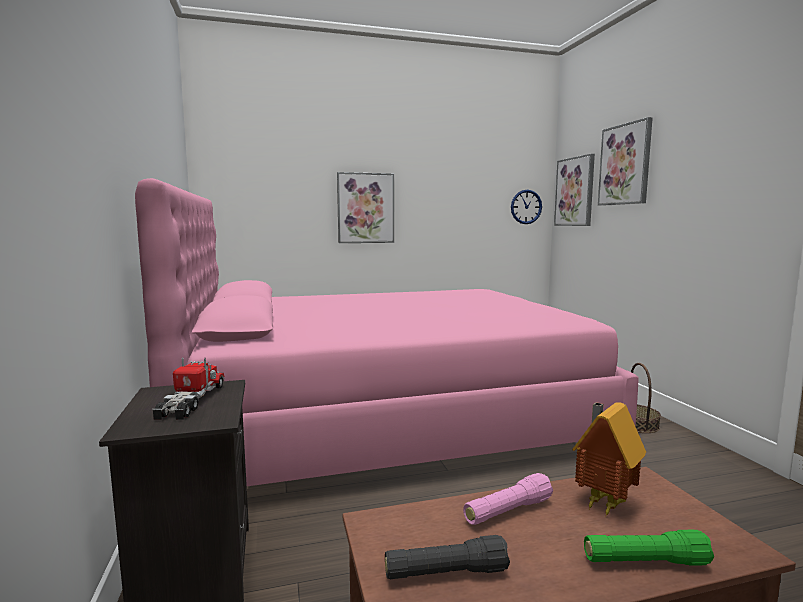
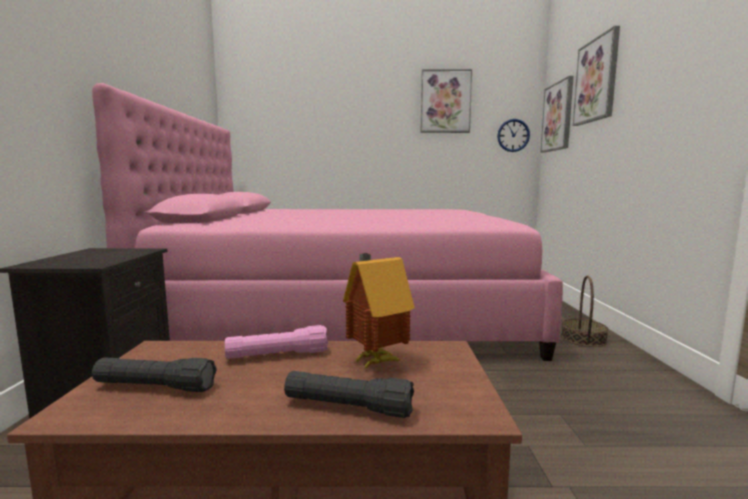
camera: 15 degrees right, 0 degrees up
(192, 401) = (104, 255): toy truck -> none
(365, 208) = (359, 137): picture -> picture (445, 101)
(645, 562) = (348, 407): green flashlight -> black flashlight

